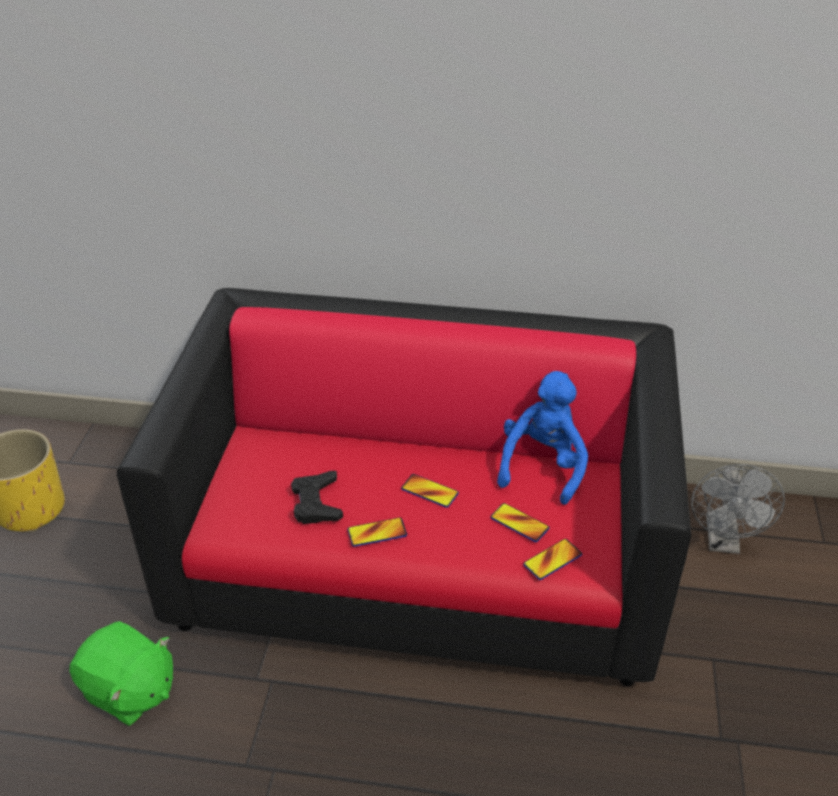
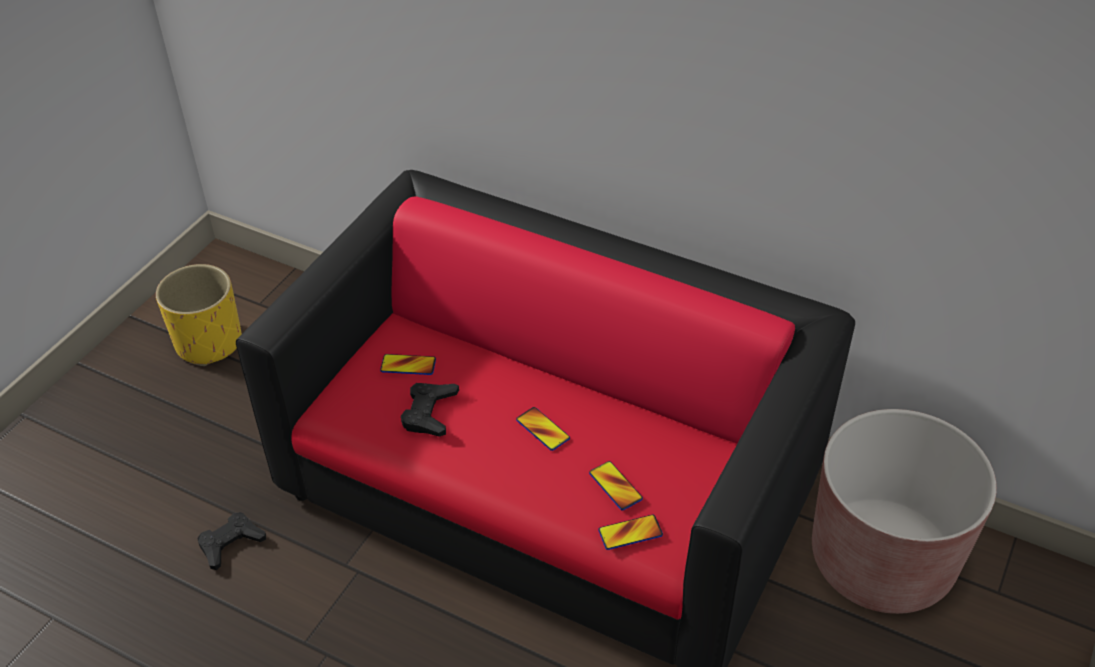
camera: 20 degrees right, 5 degrees up
(129, 691) = (230, 543): green plush toy -> black game controller
(377, 533) = (472, 458): phone -> phone (408, 365)
(542, 465) = (670, 431): blue plush toy -> none
(723, 541) = (881, 560): grey fan -> brown planter

